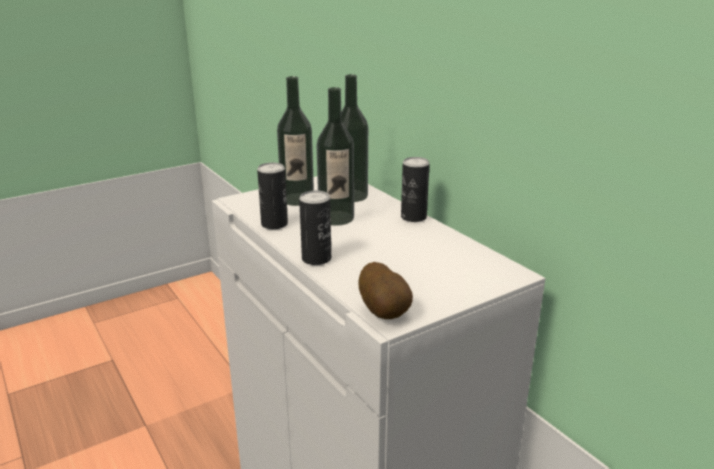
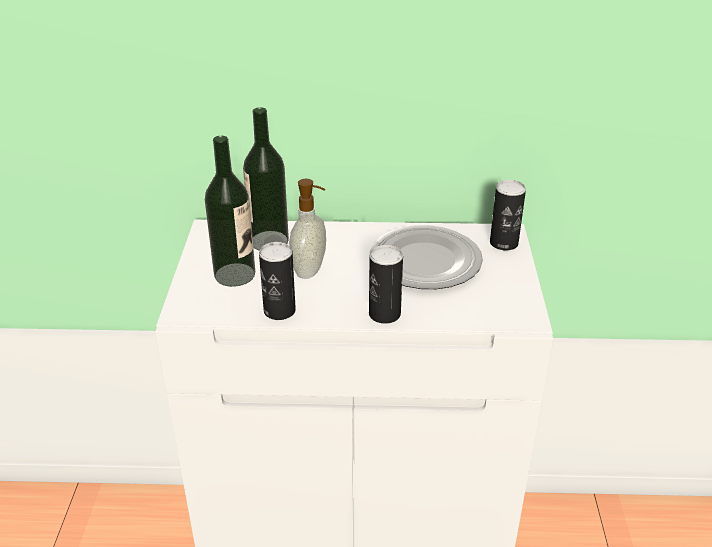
camera: 55 degrees left, 10 degrees up
(336, 218) = (310, 270): bottle -> soap dispenser
(385, 312) = (512, 316): potato -> none
(410, 252) = (423, 261): none -> plate
(413, 217) = (359, 230): can -> can (503, 243)

